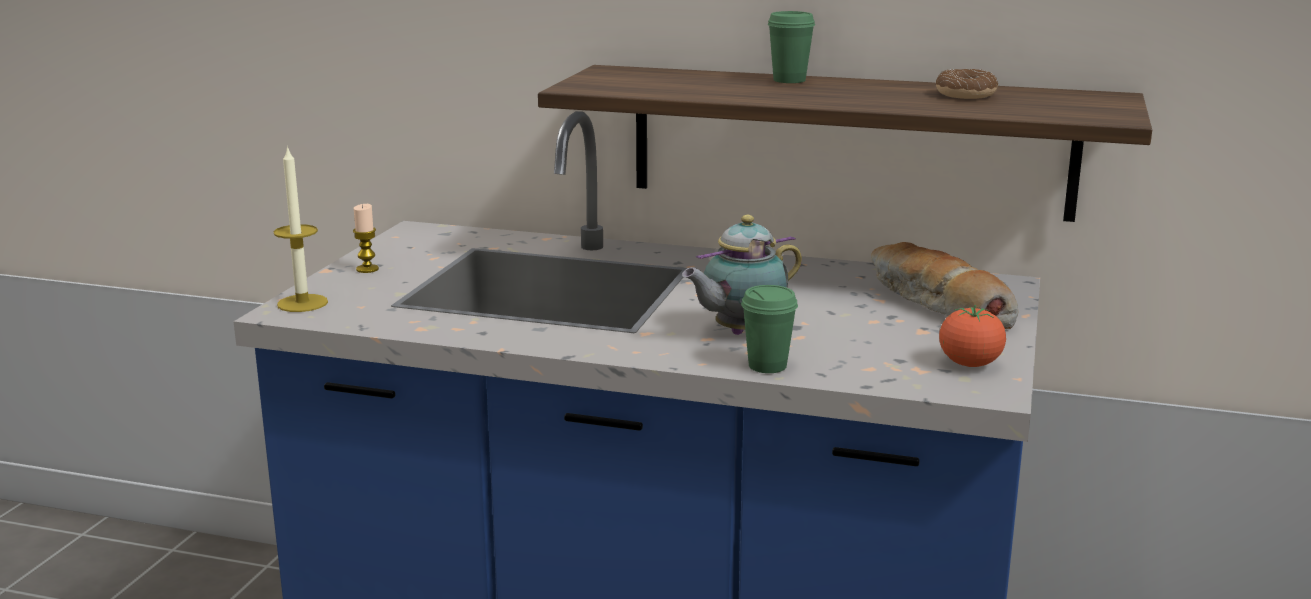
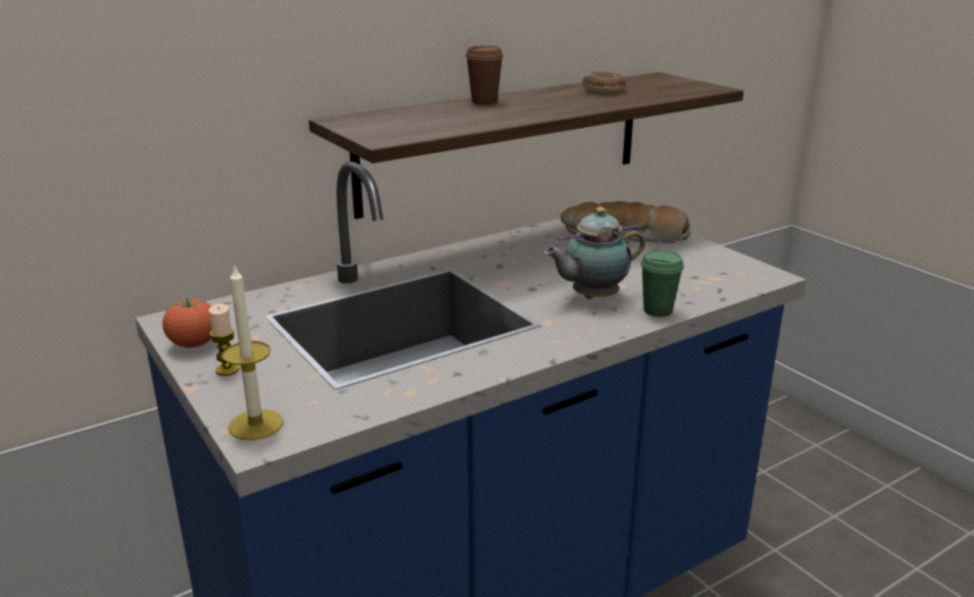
camera: 50 degrees left, 5 degrees up
(740, 333) = (591, 297): teapot -> teapot turned 60 degrees clockwise
(789, 80) = (484, 101): green cup -> brown cup
(970, 364) = (723, 265): tomato -> tomato (194, 344)

